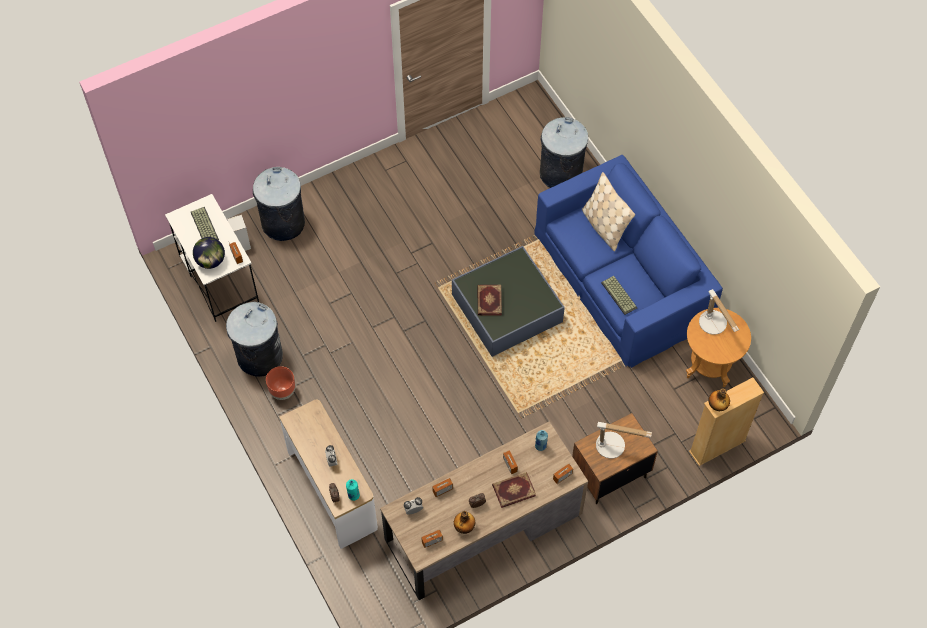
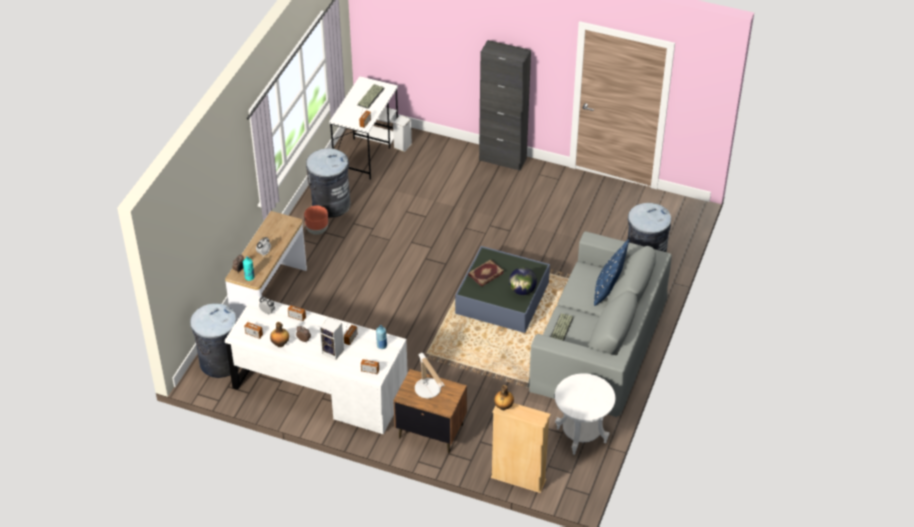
camera: 50 degrees right, 15 degrees down
(211, 261) = (349, 114): globe -> globe (522, 290)
(283, 223) = (440, 154): grey trash can -> grey trash can (220, 362)
(339, 182) = (502, 159): none -> black cabinet
(483, 526) = (320, 388): brown desk -> white desk
(513, 490) = (334, 352): book -> speaker
(604, 227) = (608, 289): beige pillow -> blue pillow
(622, 277) = (599, 343): blue sofa -> grey sofa
(709, 366) = (581, 435): brown side table -> white side table
(714, 326) = (589, 389): table lamp -> none

